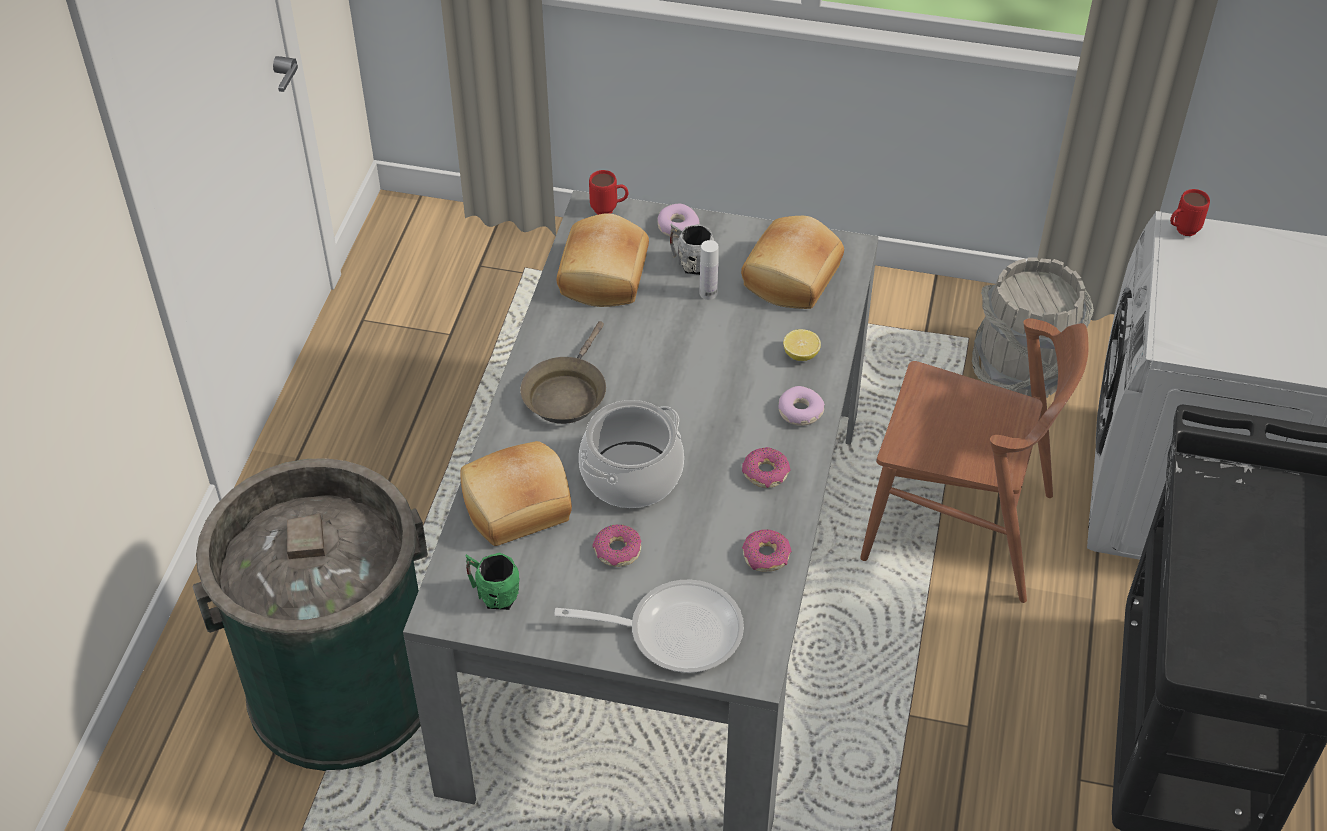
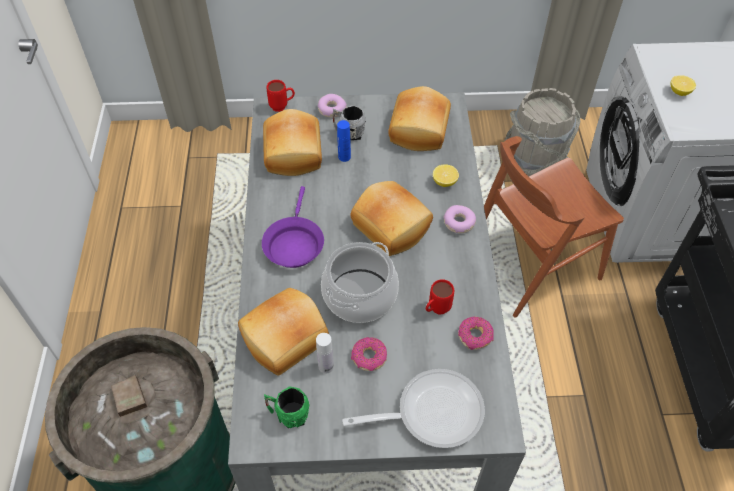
camera: 15 degrees left, 5 degrees up
(566, 393) = (294, 243): brown frying pan -> purple frying pan
(672, 294) = (344, 157): none -> blue bottle
(707, 397) = (392, 226): none -> bread
(708, 293) = (368, 151): white bottle -> white bottle (326, 366)
(765, 473) = (452, 273): donut -> none
(958, 526) = (532, 264): brown chair -> brown chair turned 150 degrees clockwise
(1181, 231) = (654, 53): red mug -> red mug (436, 310)
(1194, 293) = (679, 92): none -> lemon

